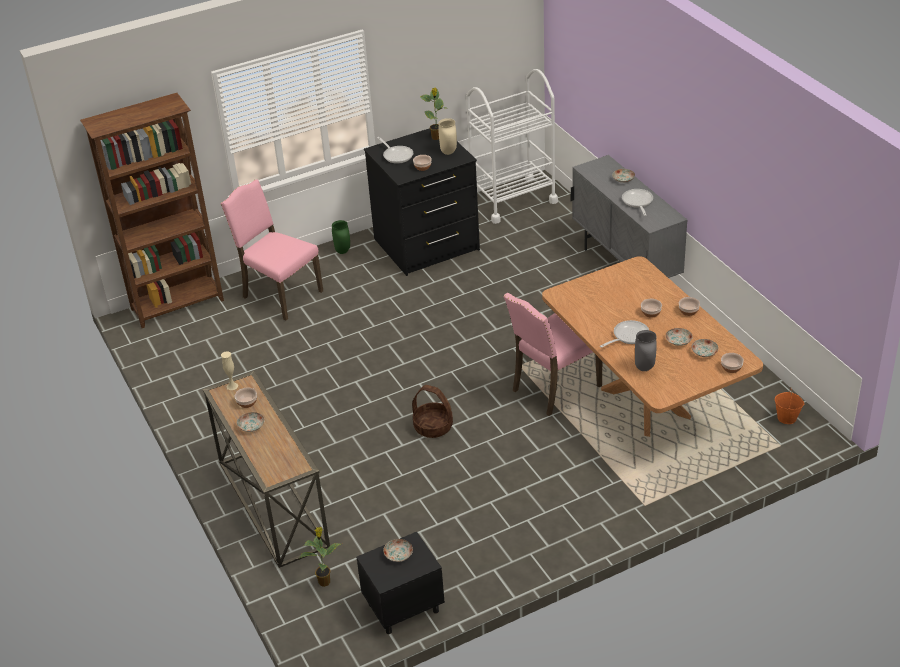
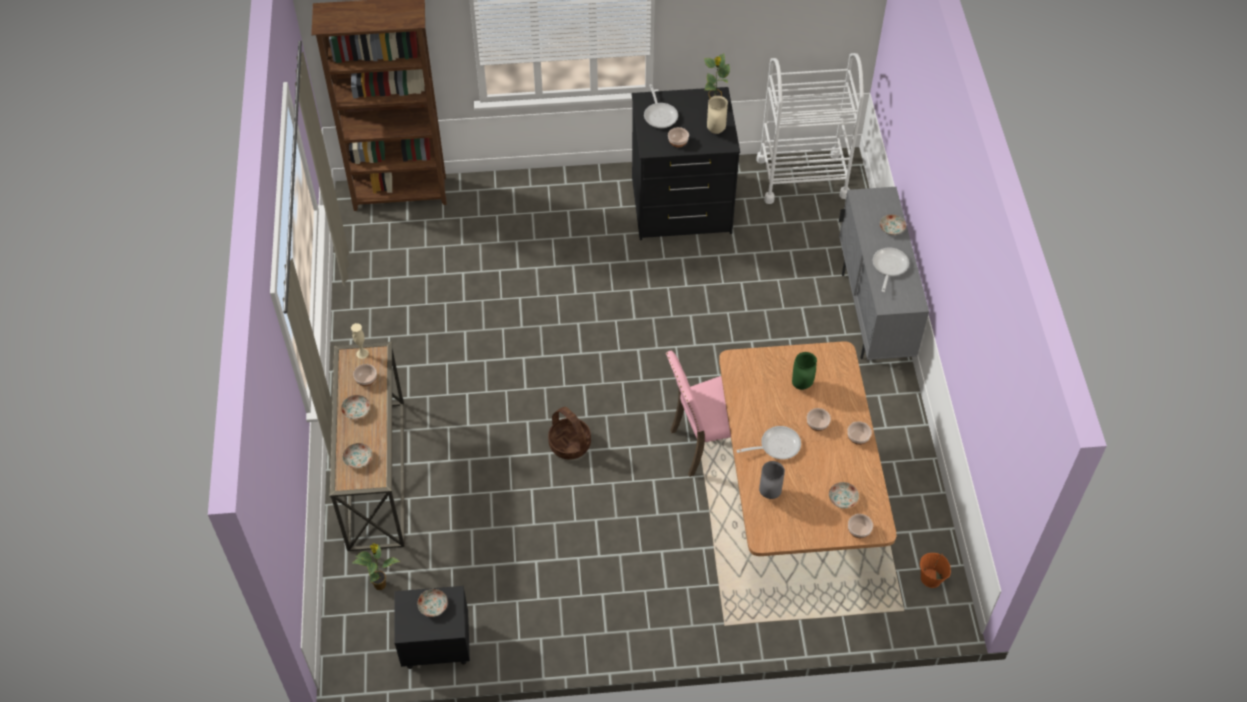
camera: 20 degrees right, 15 degrees up
(280, 294) = (503, 217): pink chair -> none
(343, 251) = (593, 184): green vase -> green vase (802, 385)
(678, 341) = (824, 473): plate -> plate (358, 459)

